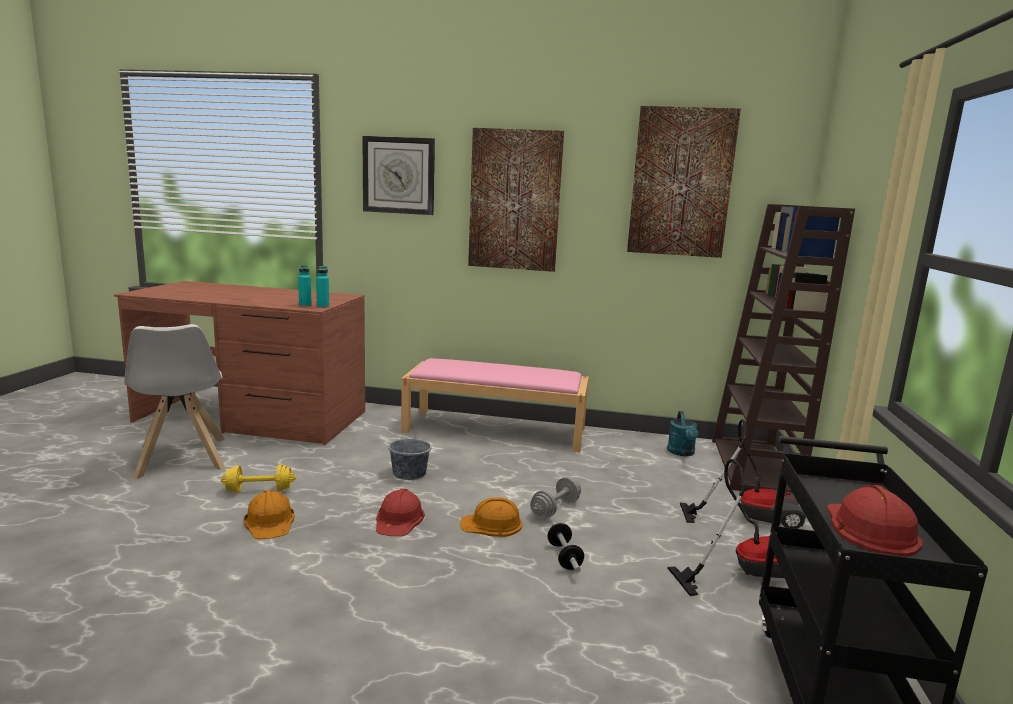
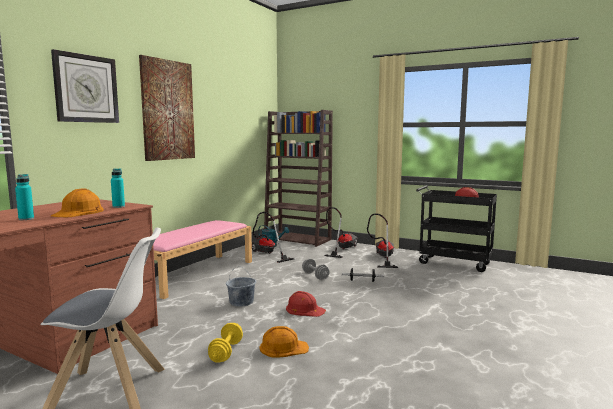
camera: 70 degrees left, 5 degrees down
(323, 306) = (132, 204): turquoise bottle -> turquoise bottle (26, 219)
(492, 524) = (324, 289): orange hard hat -> orange hard hat (79, 212)
(631, 456) = (266, 254): none -> vacuum cleaner
(681, 183) = (238, 100): picture -> none

